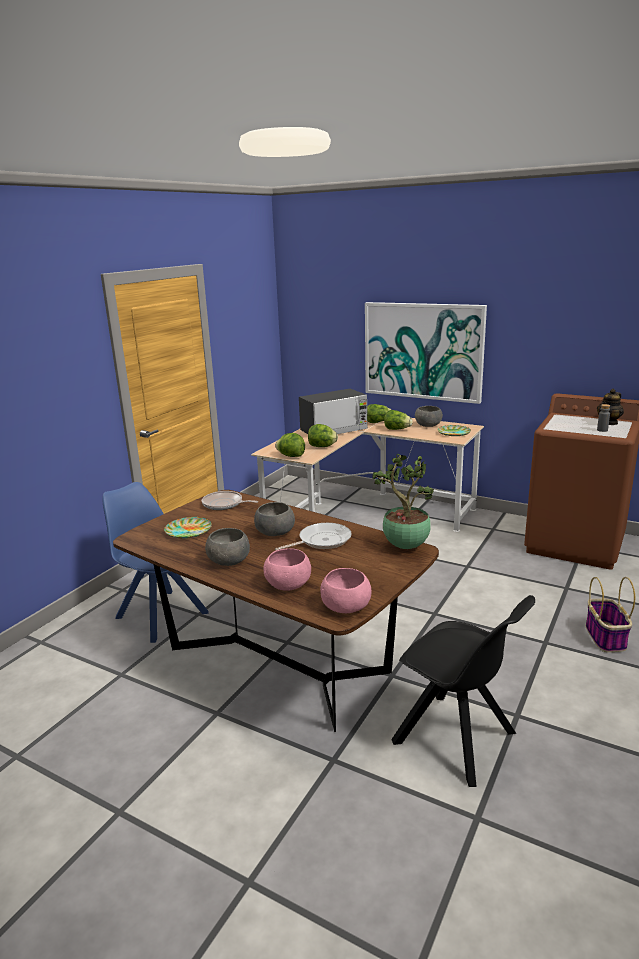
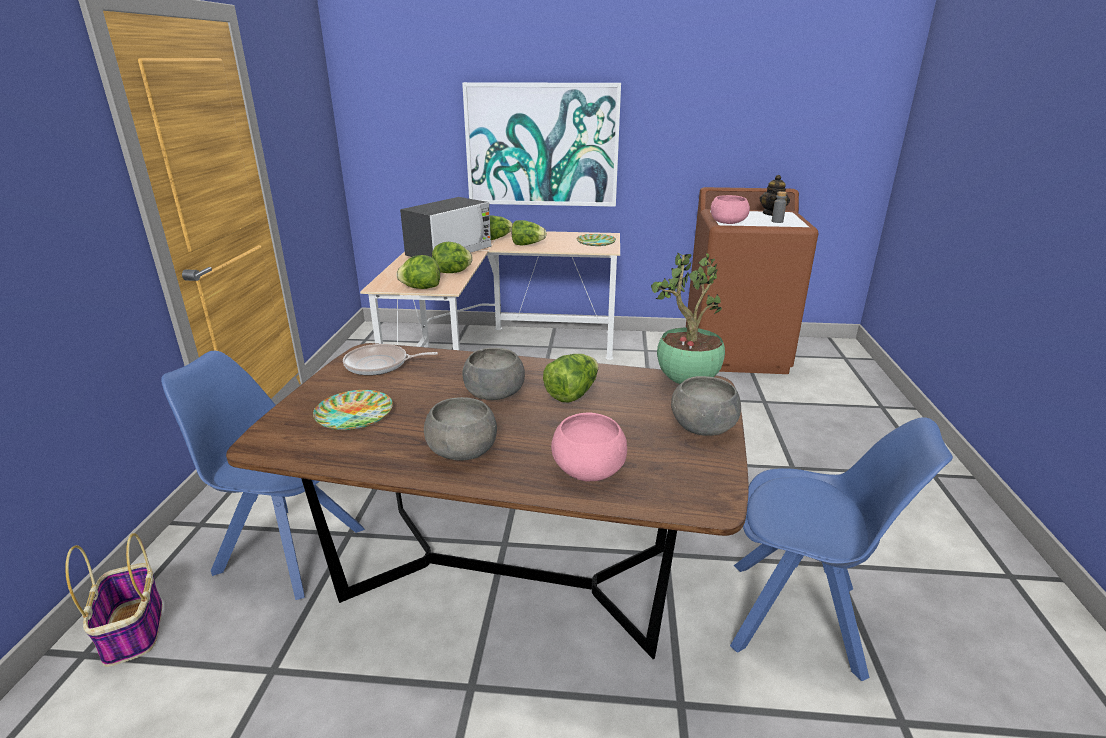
camera: 25 degrees left, 5 degrees up
(322, 540) = (572, 394): frying pan -> lettuce
(345, 606) = (702, 486): pink bowl -> pink bowl (727, 222)
(428, 425) = (558, 237): grey bowl -> grey bowl (703, 427)
(457, 739) = (800, 618): black chair -> blue chair
(606, 638) = (842, 448): basket -> basket (134, 631)

